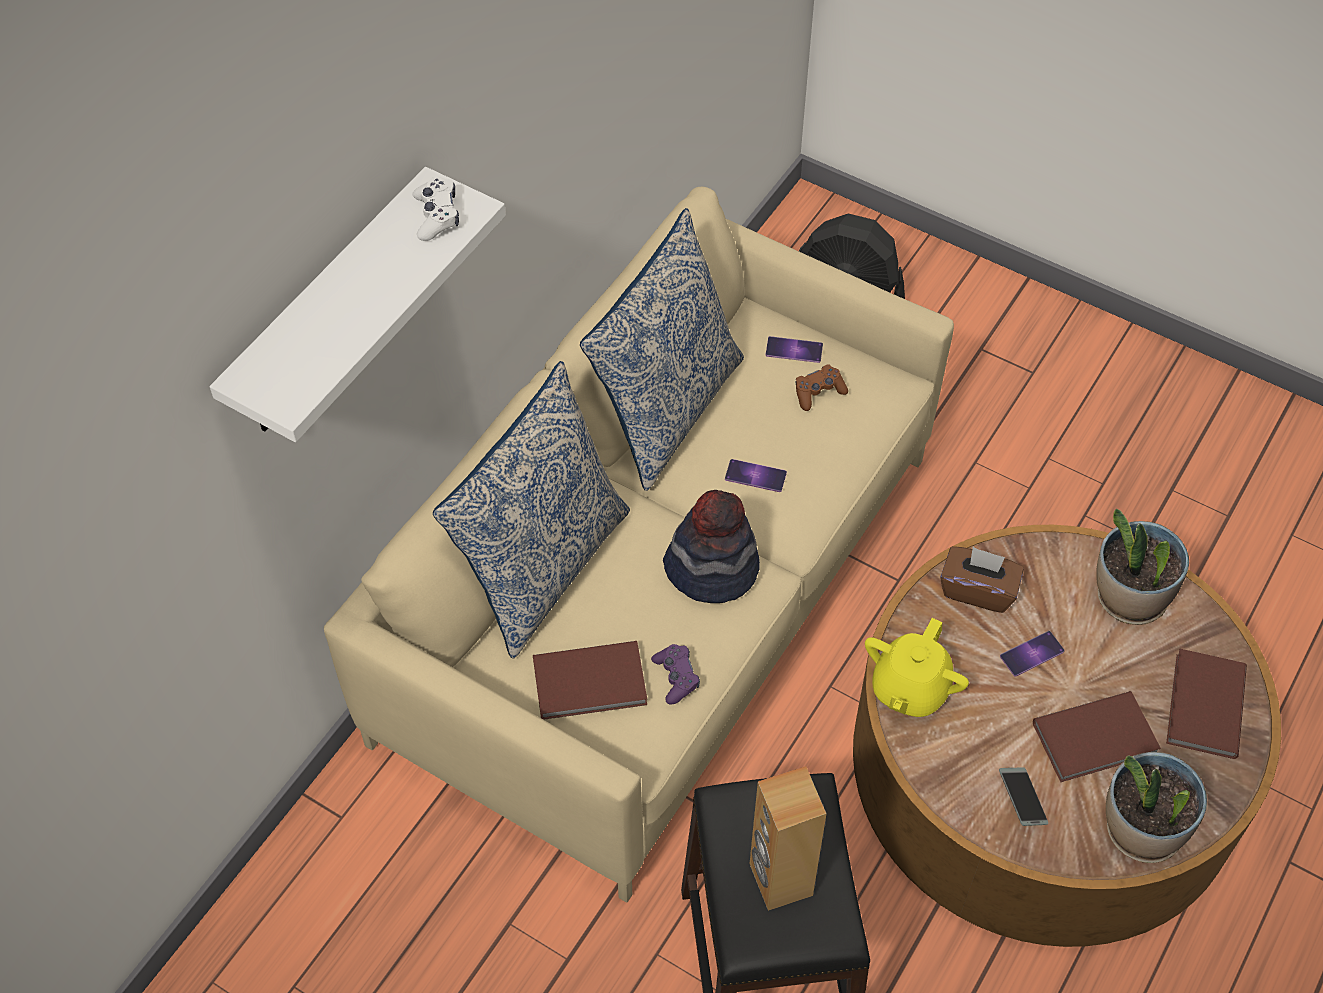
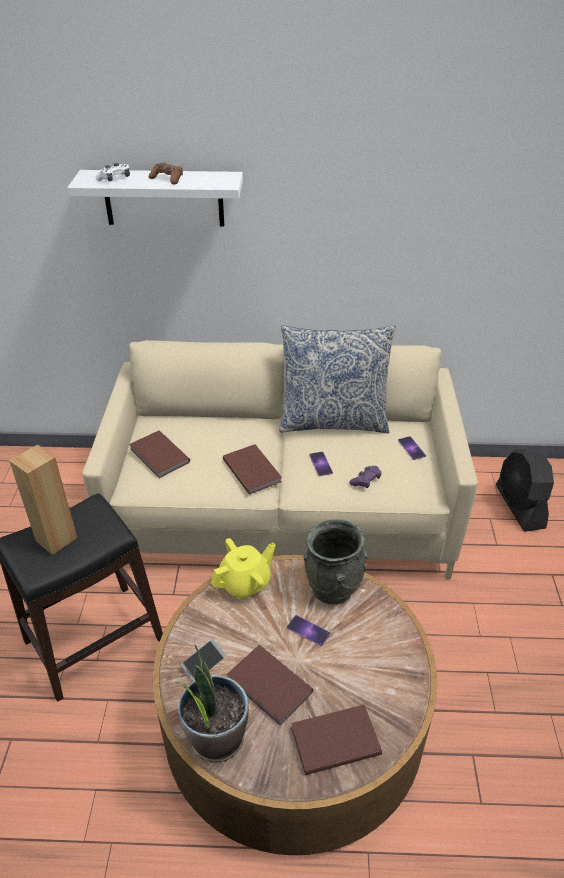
camera: 60 degrees right, 15 degrees down
(437, 216) = (215, 180): white game controller -> white game controller (115, 179)
(542, 566) = (213, 418): pillow -> none
(676, 677) = (181, 482): purple game controller -> purple game controller (366, 480)
(711, 568) = (252, 470): hat -> brown book
(818, 392) = (393, 466): brown game controller -> brown game controller (167, 179)
(909, 689) = (245, 583): yellow teapot -> yellow teapot turned 150 degrees clockwise
(977, 590) = (333, 588): brown tissue box -> grey vase
(1129, 598) = (386, 666): potted plant -> none

